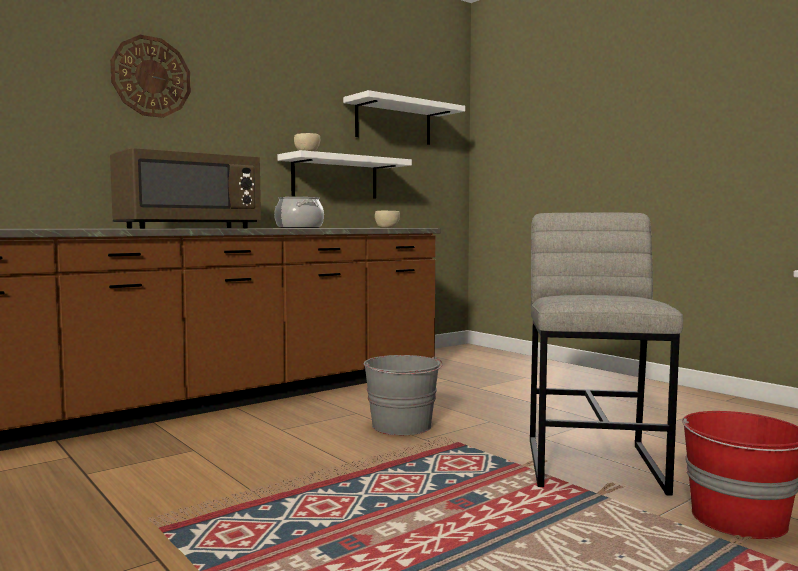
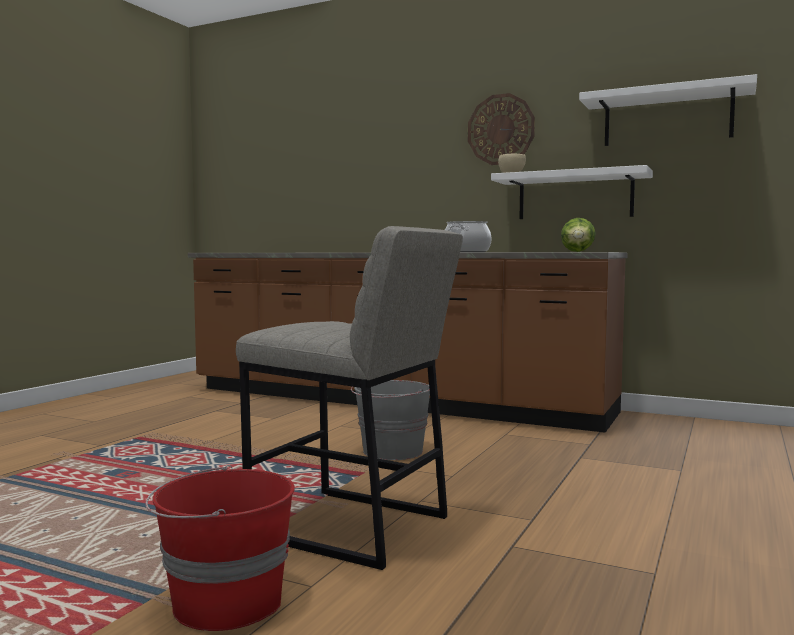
camera: 65 degrees right, 0 degrees up
(151, 77) = (395, 128): wall clock -> wall clock (501, 129)
(188, 228) = (368, 252): brown microwave -> none
(387, 227) = (578, 251): beige bowl -> lettuce
(592, 463) = (354, 527): grey chair -> grey chair turned 45 degrees clockwise

